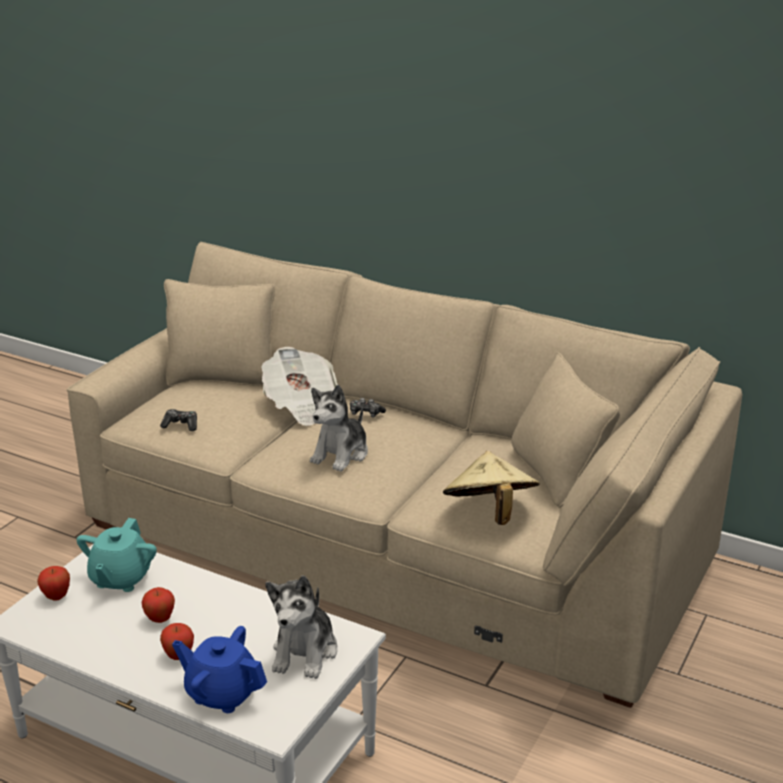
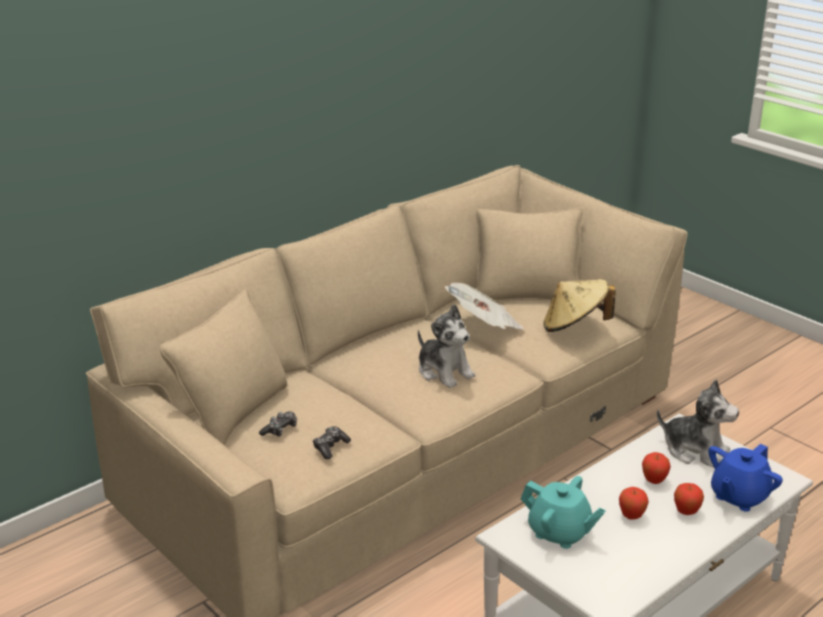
camera: 70 degrees left, 0 degrees up
(56, 597) = (576, 575): apple -> apple (654, 481)
(302, 406) = (339, 376): newspaper -> newspaper (484, 325)
(365, 413) = (382, 347): game controller -> game controller (280, 430)

